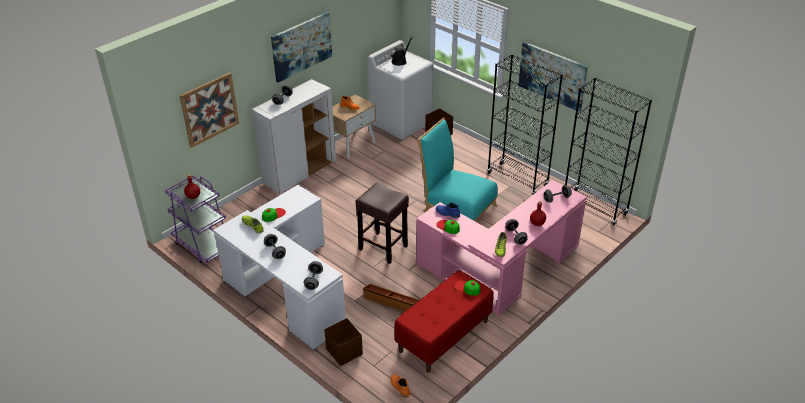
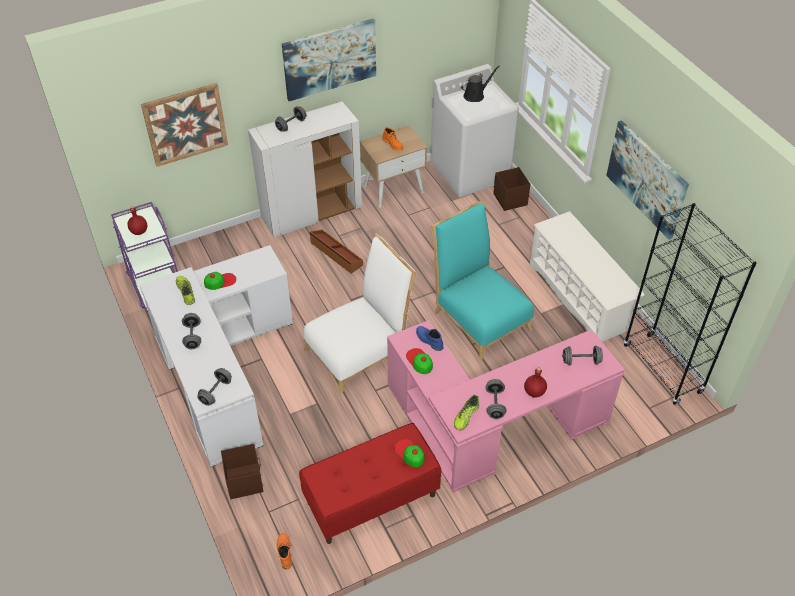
camera: 20 degrees right, 10 degrees up
(384, 248) = (360, 350): brown stool -> white chair
(391, 302) = (331, 429): brown storage box -> brown storage box (336, 254)
(517, 180) = (579, 297): black bookcase -> white shoe rack

